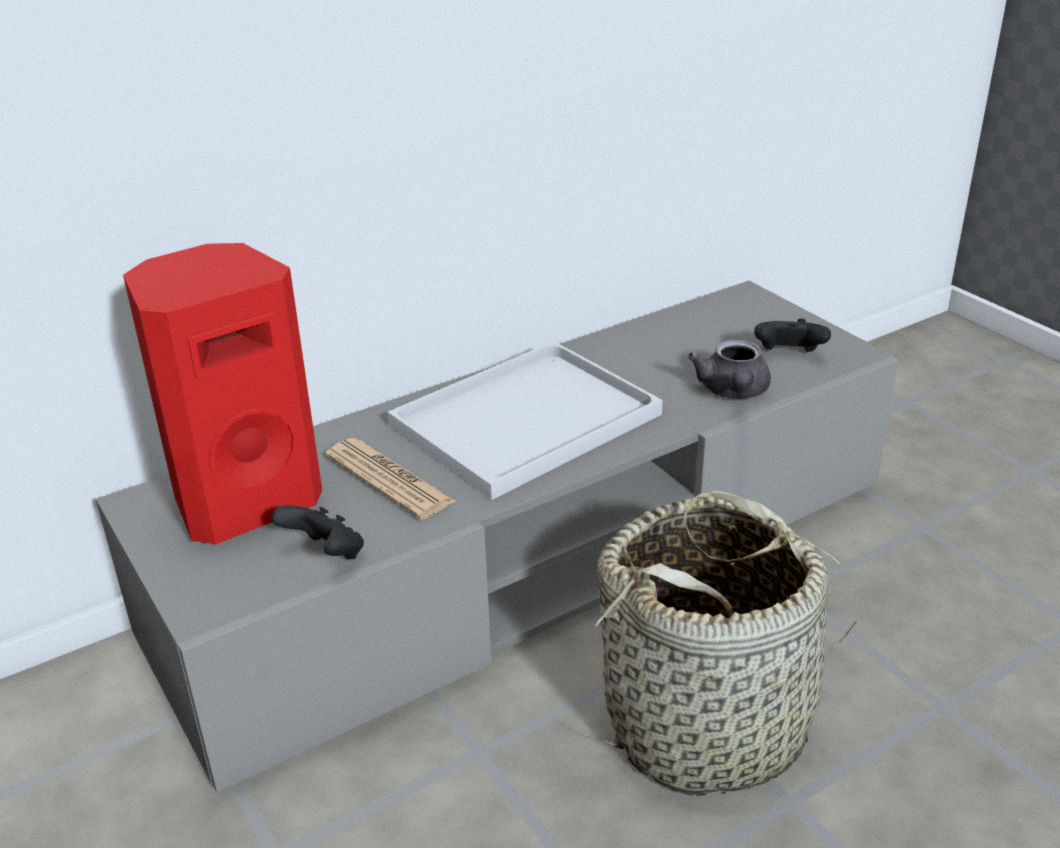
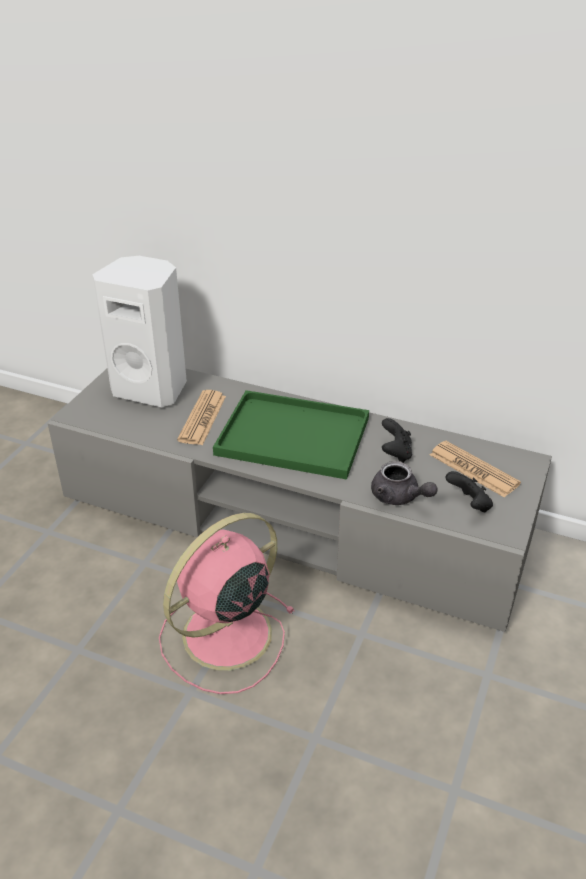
camera: 55 degrees right, 5 degrees up
(244, 501) = (152, 388): red speaker -> white speaker
(326, 555) = (132, 428): black game controller -> black game controller (395, 453)
(523, 423) = (290, 436): white tray -> green tray
(708, 722) = (223, 636): basket -> pink fan
(728, 329) = (473, 469): none -> newspaper
(733, 392) = (399, 497): grey teapot -> grey teapot turned 105 degrees counterclockwise

